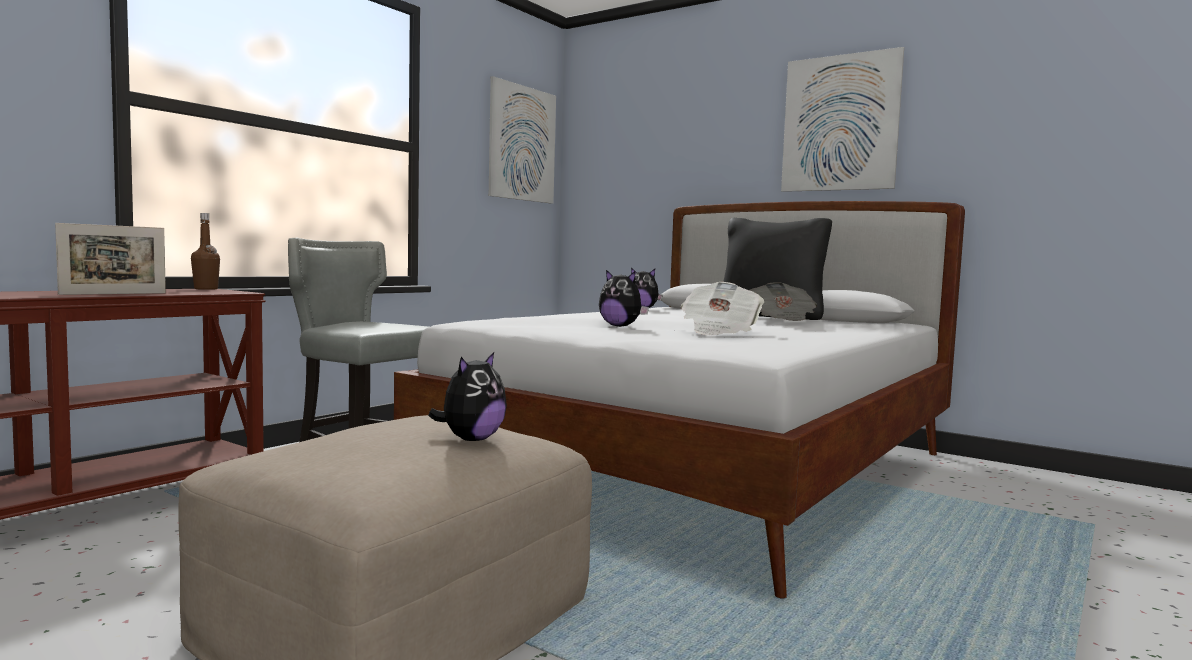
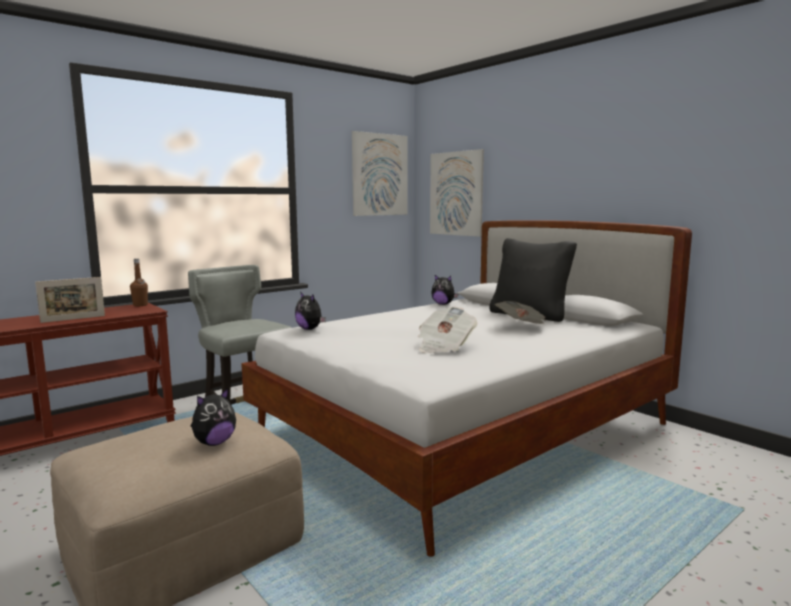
camera: 15 degrees right, 5 degrees up
(620, 326) = (384, 336): plush toy -> plush toy (310, 329)
(840, 123) = (600, 158): picture -> picture (456, 193)

